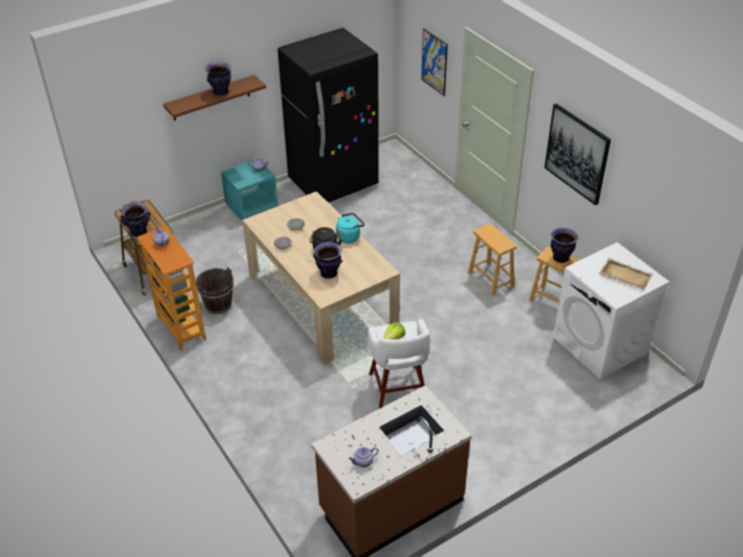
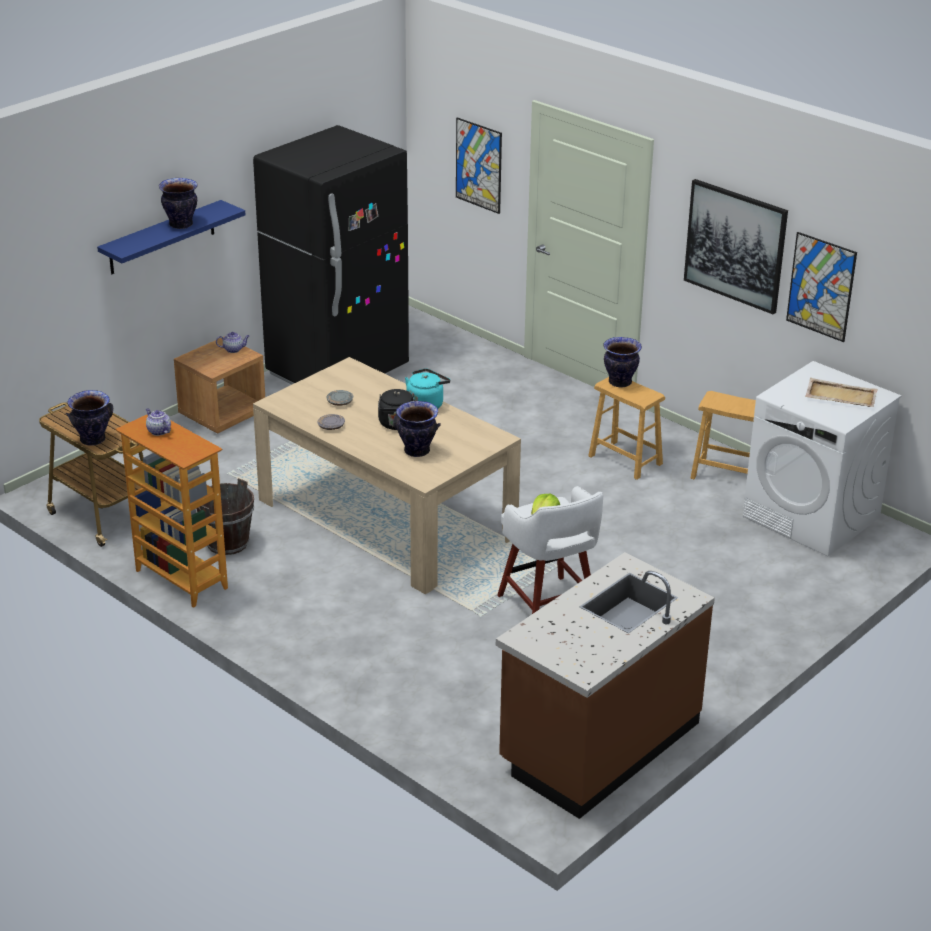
camera: 15 degrees left, 10 degrees down
(211, 98) = (162, 238): brown shelf -> blue shelf
(252, 206) = (222, 414): turquoise nightstand -> brown nightstand
(363, 462) = (580, 648): teapot -> none
(560, 258) = (731, 402): vase -> vase (619, 382)
(627, 195) = (821, 286): none -> picture

